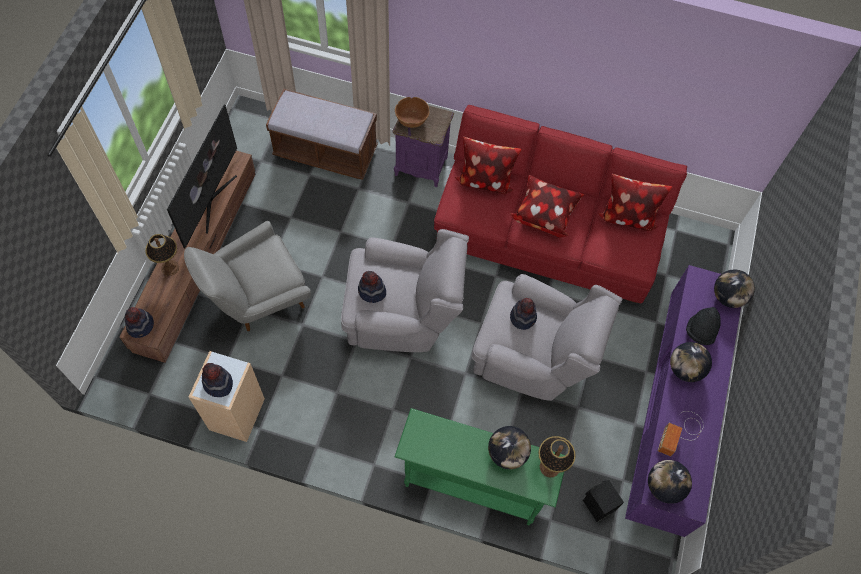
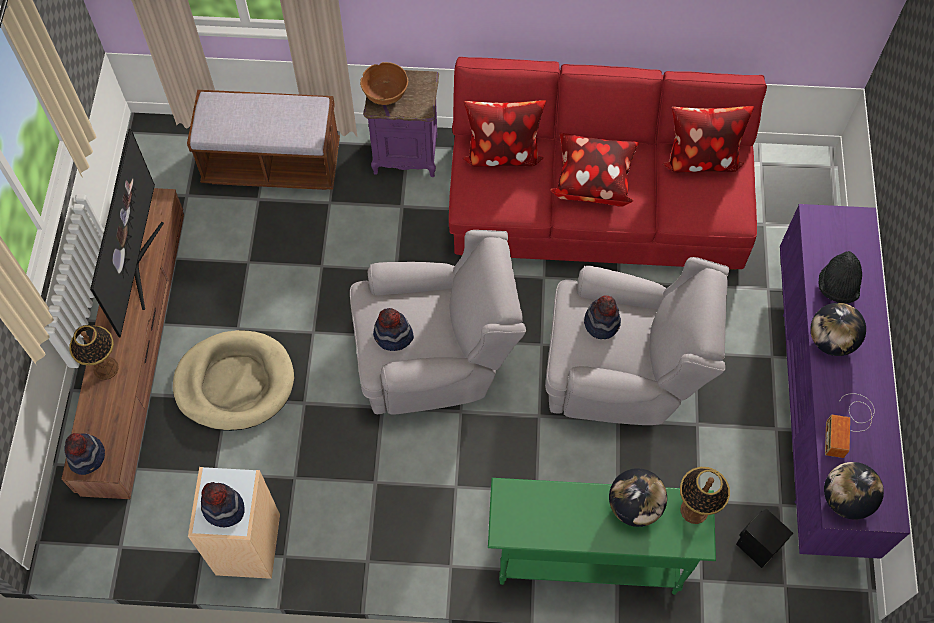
camera: 10 degrees left, 0 degrees up
(258, 299) = (235, 382): grey armchair -> beige dog bed
(727, 297) = (859, 234): globe -> none

